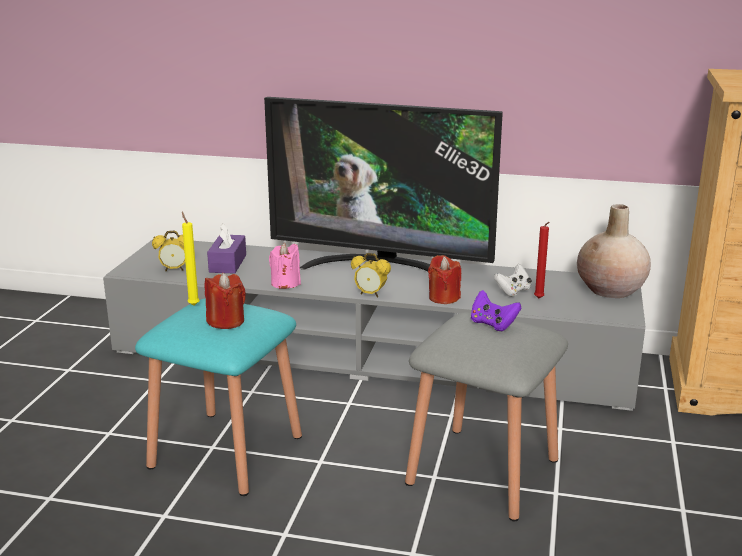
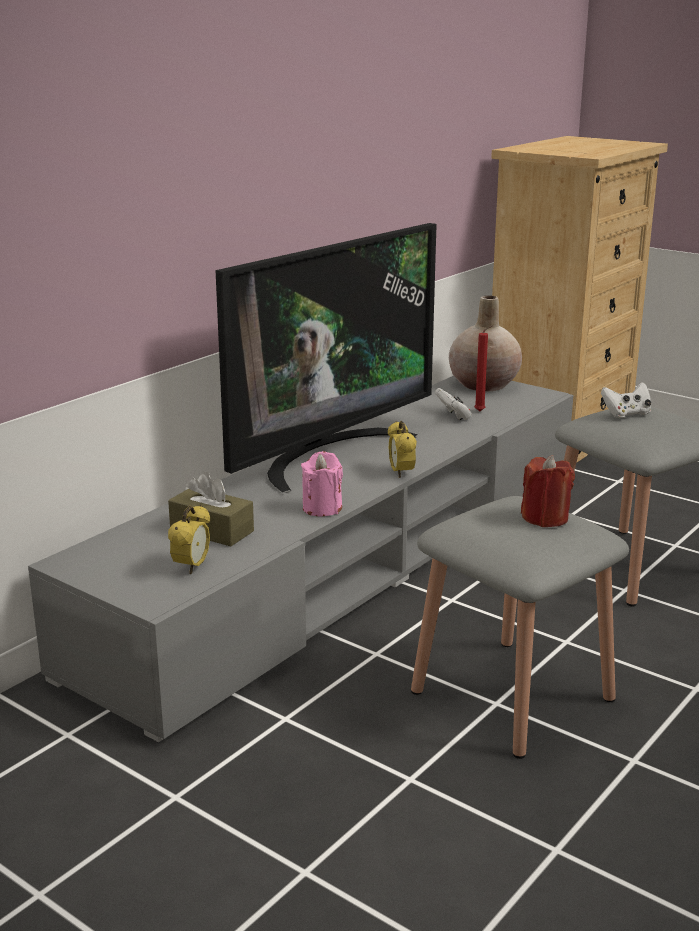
camera: 65 degrees left, 0 degrees up
(193, 305) = (478, 529): yellow candle -> none
(226, 451) = (512, 695): turquoise stool -> grey stool
(228, 263) = (212, 530): purple tissue box -> brown tissue box
(370, 294) = (401, 473): alarm clock -> alarm clock turned 120 degrees clockwise
(443, 298) = (442, 445): red candle -> none
(492, 324) = (626, 414): purple game controller -> white game controller

